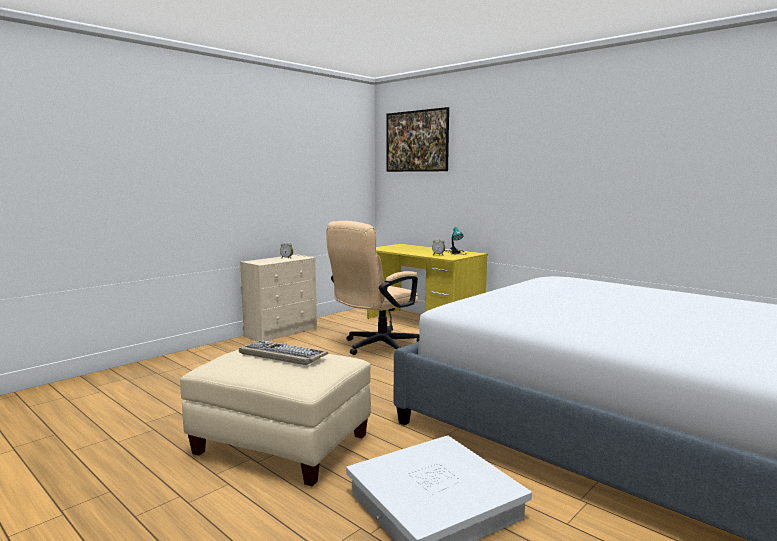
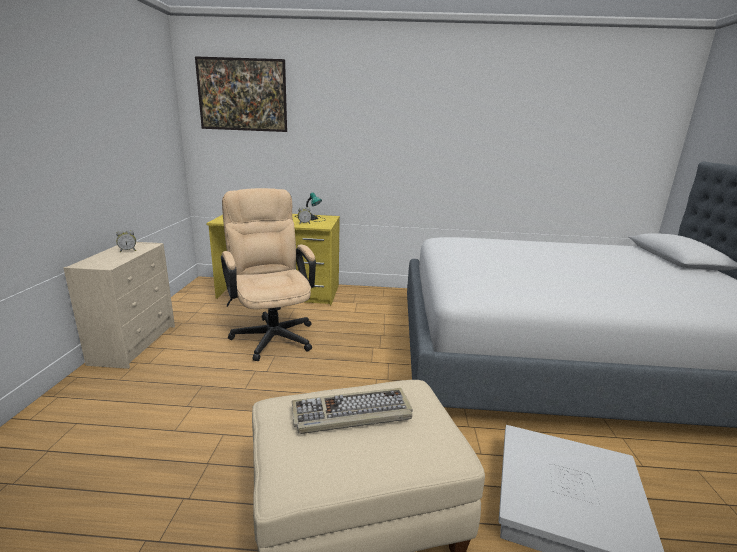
camera: 40 degrees left, 10 degrees up
(375, 347) = (272, 333): beige office chair -> beige office chair turned 150 degrees clockwise

